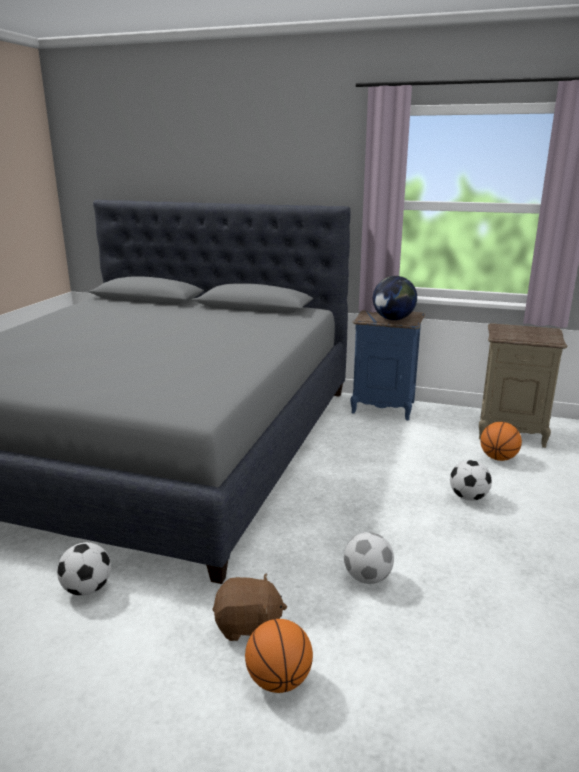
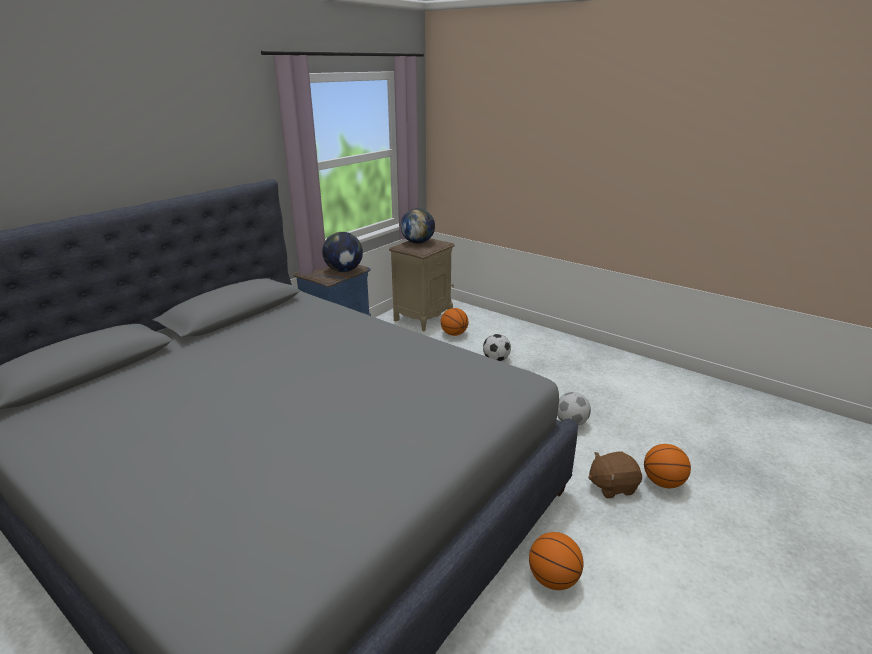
camera: 70 degrees left, 5 degrees up
(87, 589) = (553, 578): football -> basketball
(248, 625) = (612, 486): brown plush toy -> brown plush toy turned 120 degrees counterclockwise
(531, 330) = (418, 242): none -> globe

